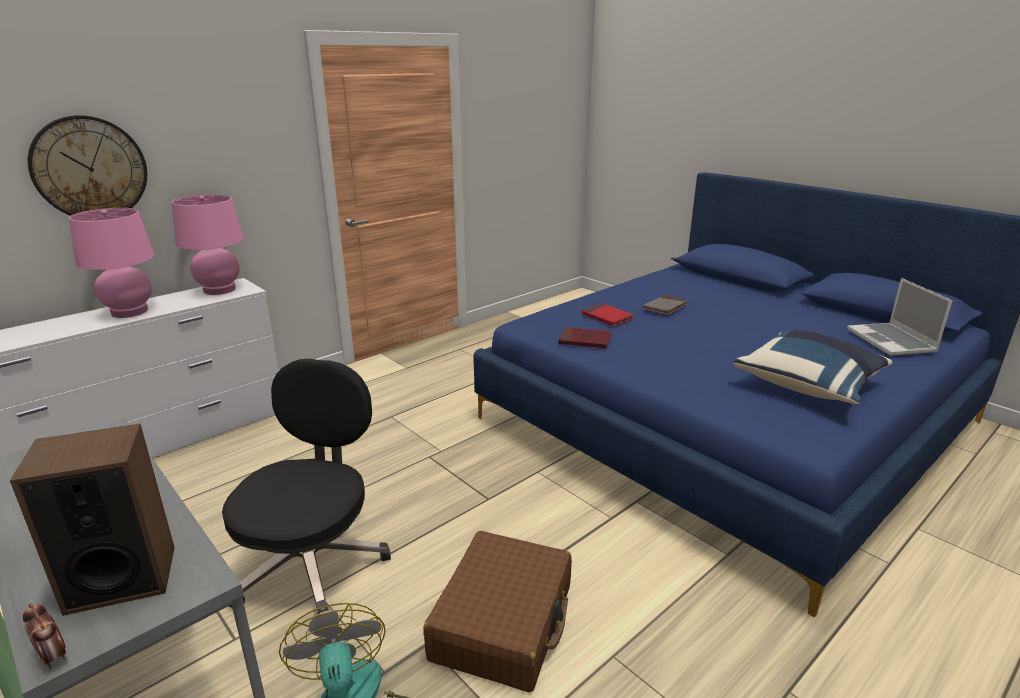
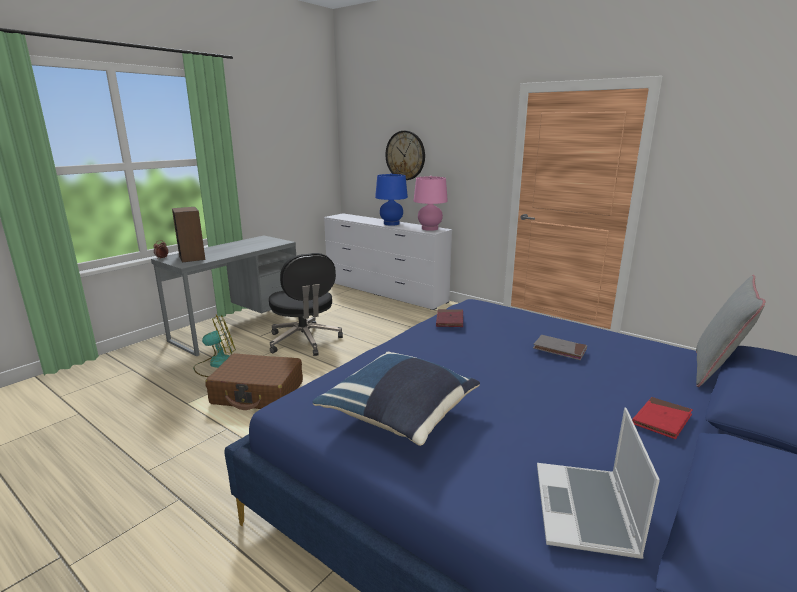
camera: 80 degrees right, 5 degrees down
(129, 311) = (391, 224): pink table lamp -> blue table lamp
(313, 563) = (304, 341): black office chair -> black office chair turned 60 degrees clockwise
(607, 317) = (502, 324): red book -> red book (661, 420)
(692, 275) = (715, 371): none -> grey pillow
(892, 341) = (586, 511): laptop -> laptop turned 60 degrees counterclockwise

